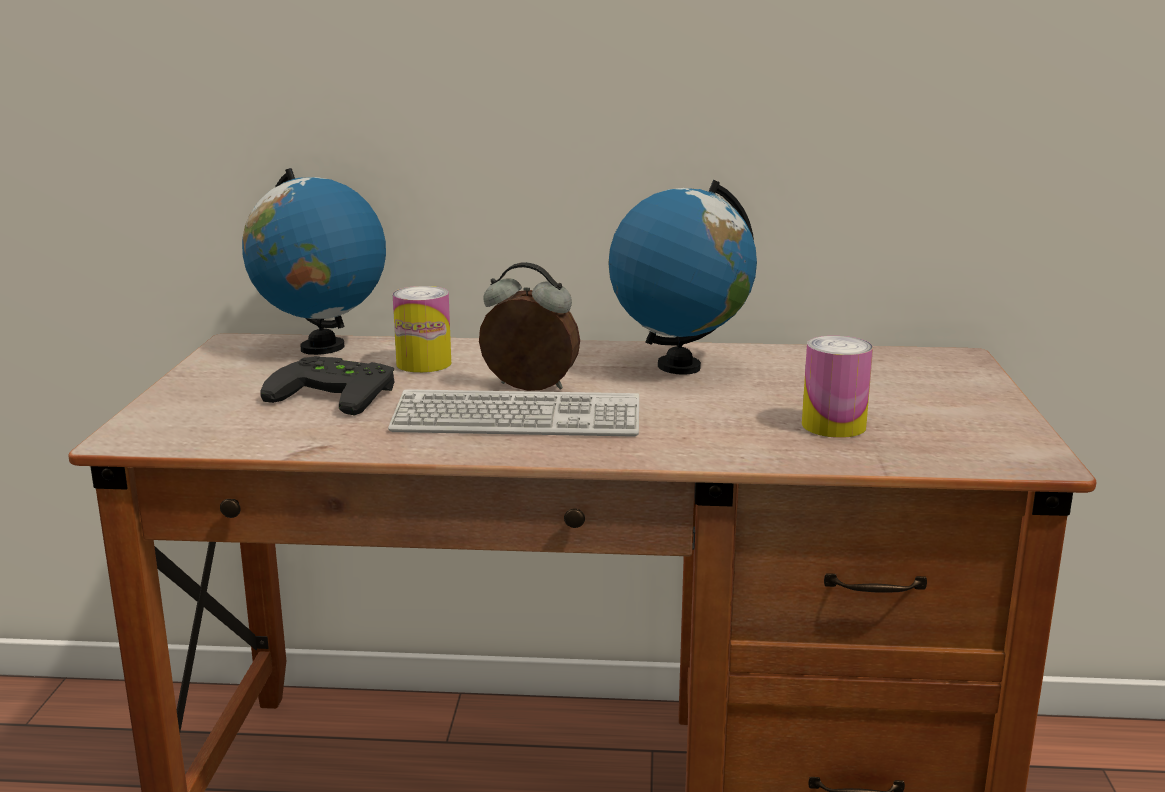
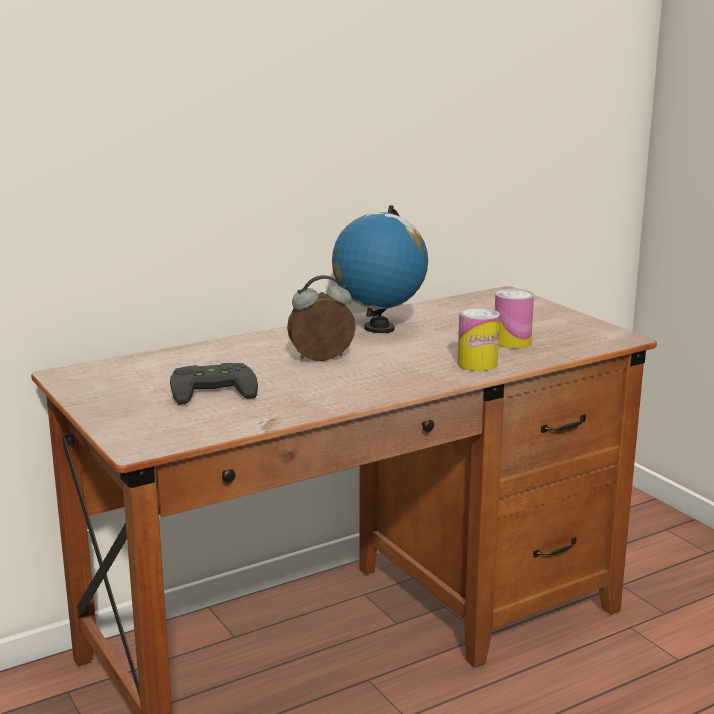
camera: 35 degrees left, 0 degrees up
(321, 348) = (136, 365): globe -> none
(423, 363) = (227, 359): can -> can (477, 364)
(517, 418) = (350, 377): keyboard -> none

